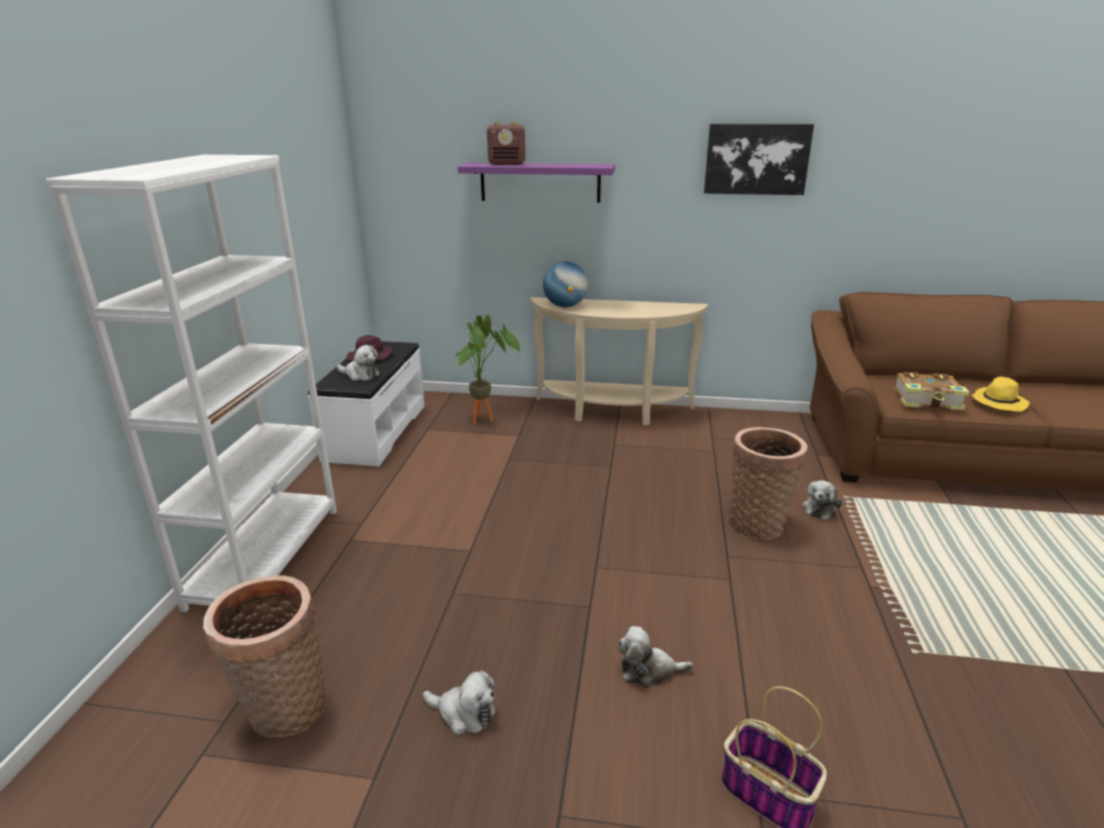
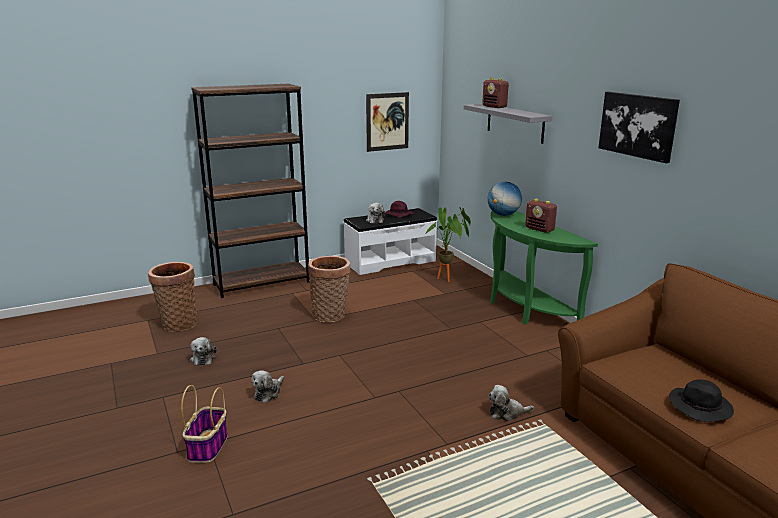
camera: 55 degrees right, 5 degrees down
(266, 556) = (262, 283): white bookcase -> brown bookcase
(315, 212) = (387, 121): none -> picture
(540, 182) = (515, 123): purple shelf -> grey shelf
(612, 412) = (523, 308): beige console table -> green console table
(637, 308) = (539, 229): none -> radio
(649, 671) = (268, 393): plush toy -> plush toy turned 120 degrees counterclockwise
(758, 523) = (451, 393): basket -> basket (331, 316)
(928, 400) = (639, 374): book -> none
(998, 402) = (701, 407): yellow hat -> black hat

